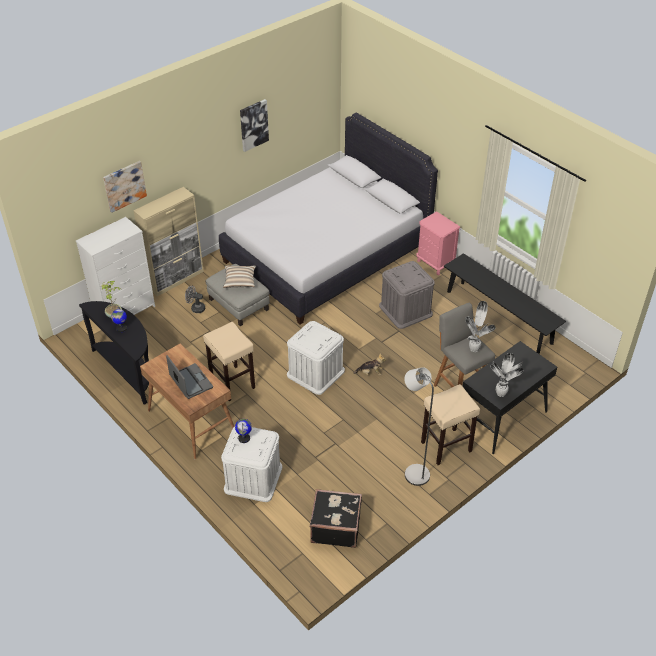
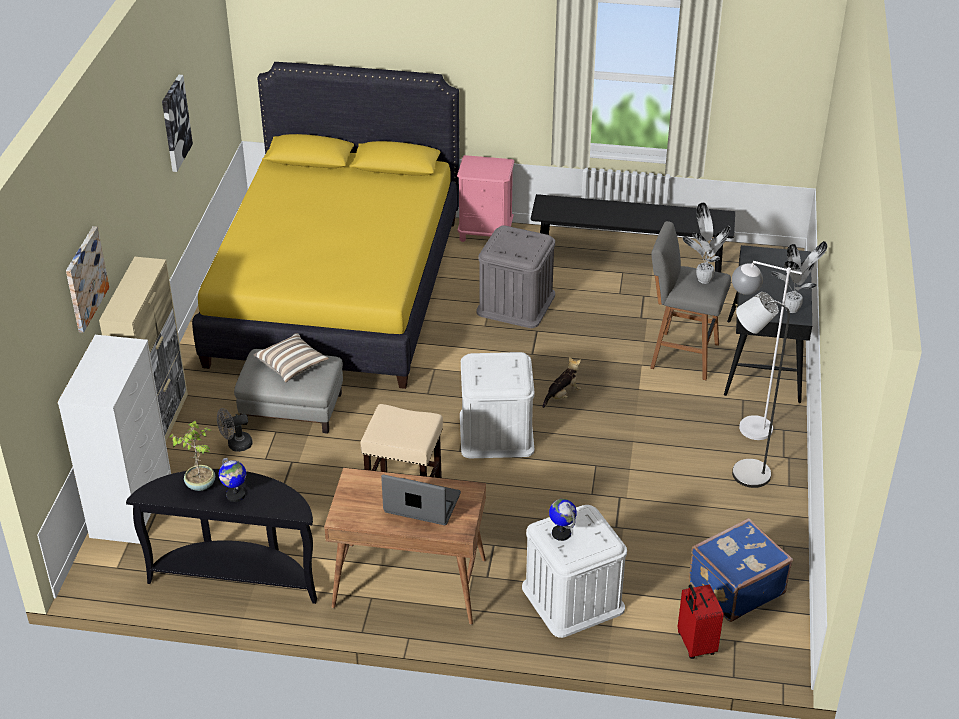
camera: 40 degrees left, 5 degrees down
(281, 541) = (695, 644): none -> red suitcase
(326, 255) = (335, 290): white bed -> yellow bed
(335, 527) = (735, 587): black suitcase -> blue suitcase
(445, 447) = (744, 425): beige stool -> white floor lamp

